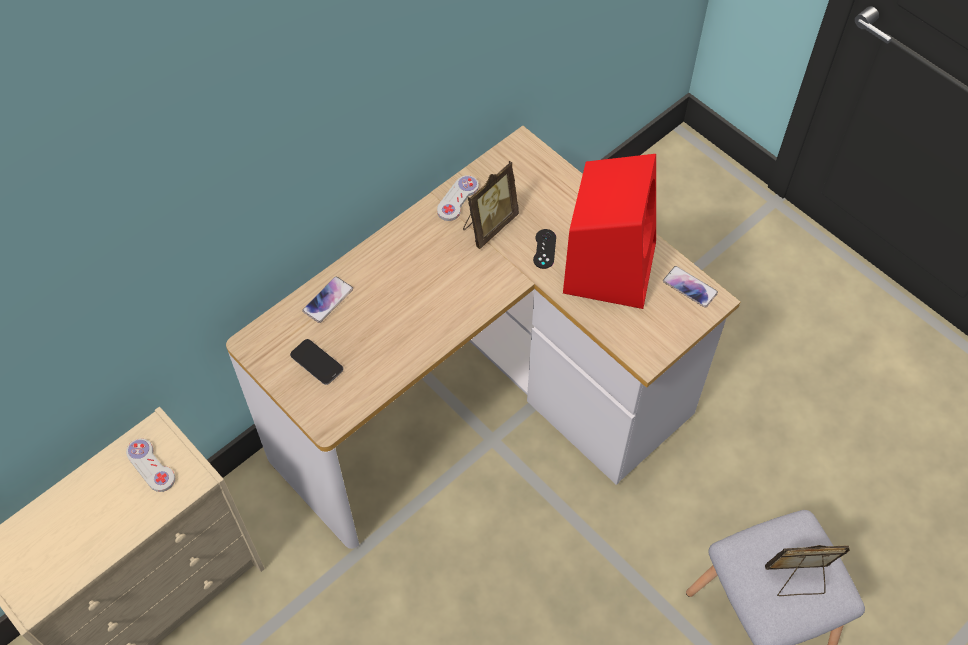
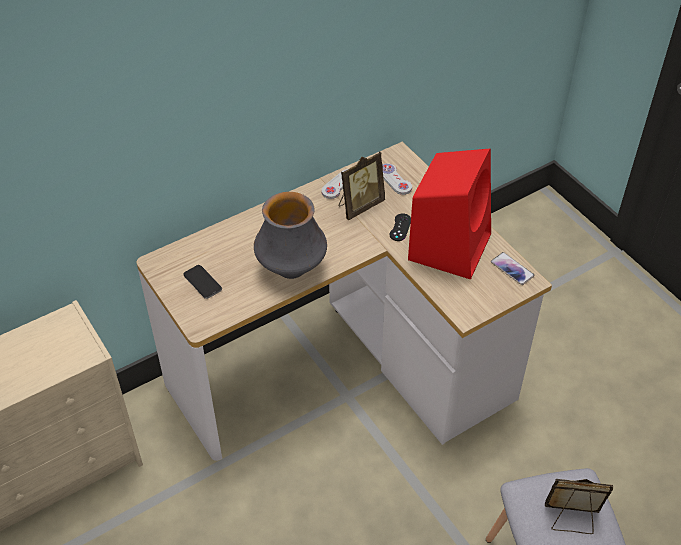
camera: 10 degrees right, 10 degrees down
(151, 466) = (58, 340): white game controller -> white game controller (395, 180)
(328, 300) = (222, 241): phone -> none
(423, 327) = (291, 269): none -> vase

